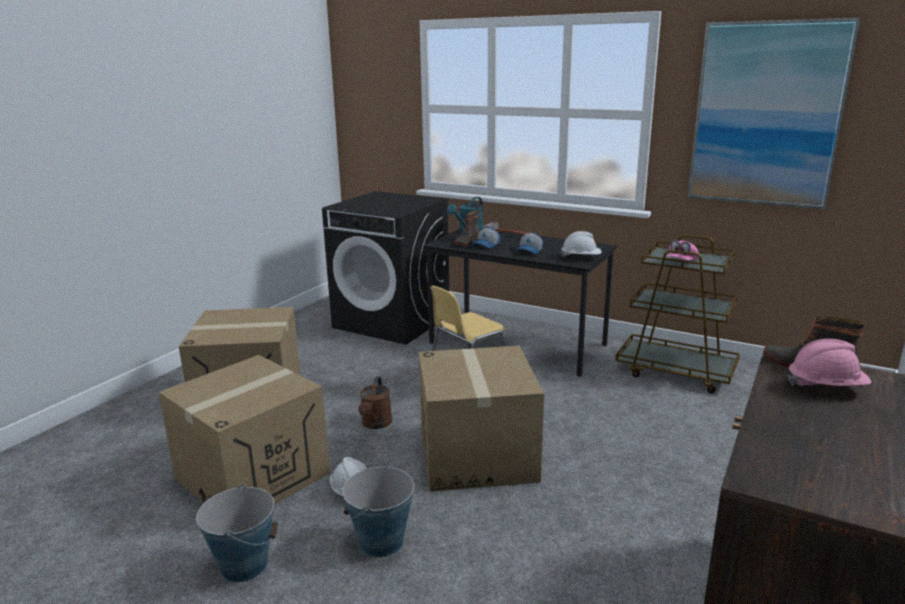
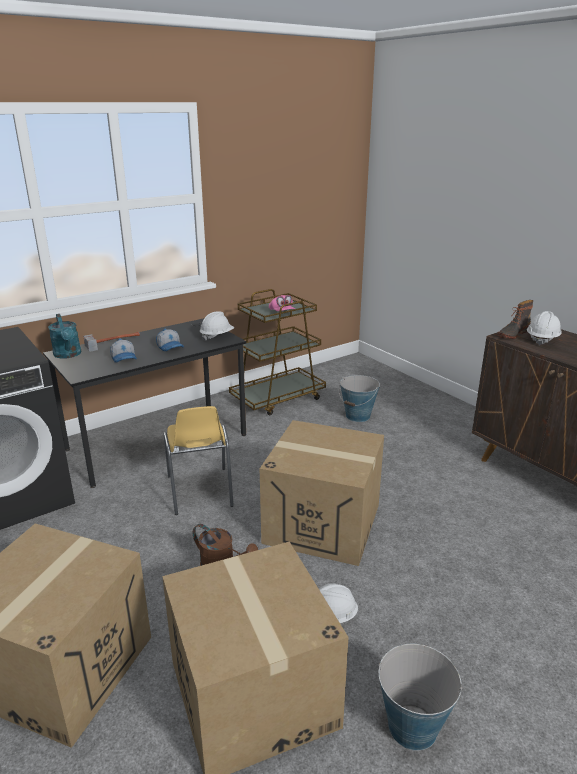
camera: 65 degrees left, 5 degrees up
(381, 542) = (415, 614): bucket -> bucket (358, 416)
(465, 242) = (98, 363): boot -> none
(766, 115) = (279, 187): picture -> none
(826, 386) = (542, 339): pink hard hat -> white hard hat

